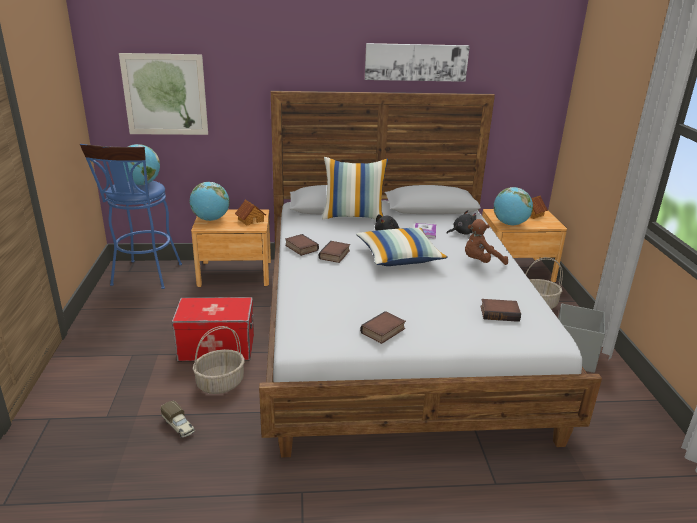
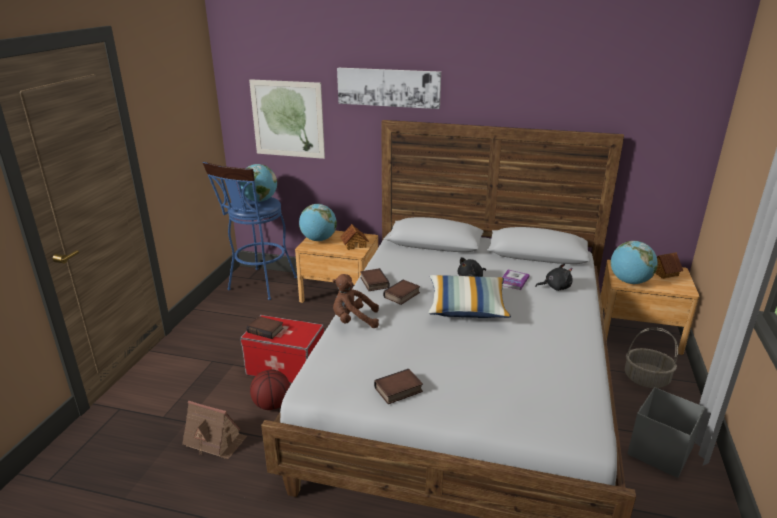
camera: 20 degrees right, 0 degrees up
(179, 426) = (215, 441): toy truck -> toy house
(220, 383) = (272, 404): basket -> basketball
(353, 216) = (448, 254): pillow -> none
(416, 62) = (535, 96): picture -> picture (388, 87)
(481, 262) = (555, 326): brown plush toy -> brown plush toy (353, 321)
(500, 313) = (539, 392): book -> book (266, 330)

